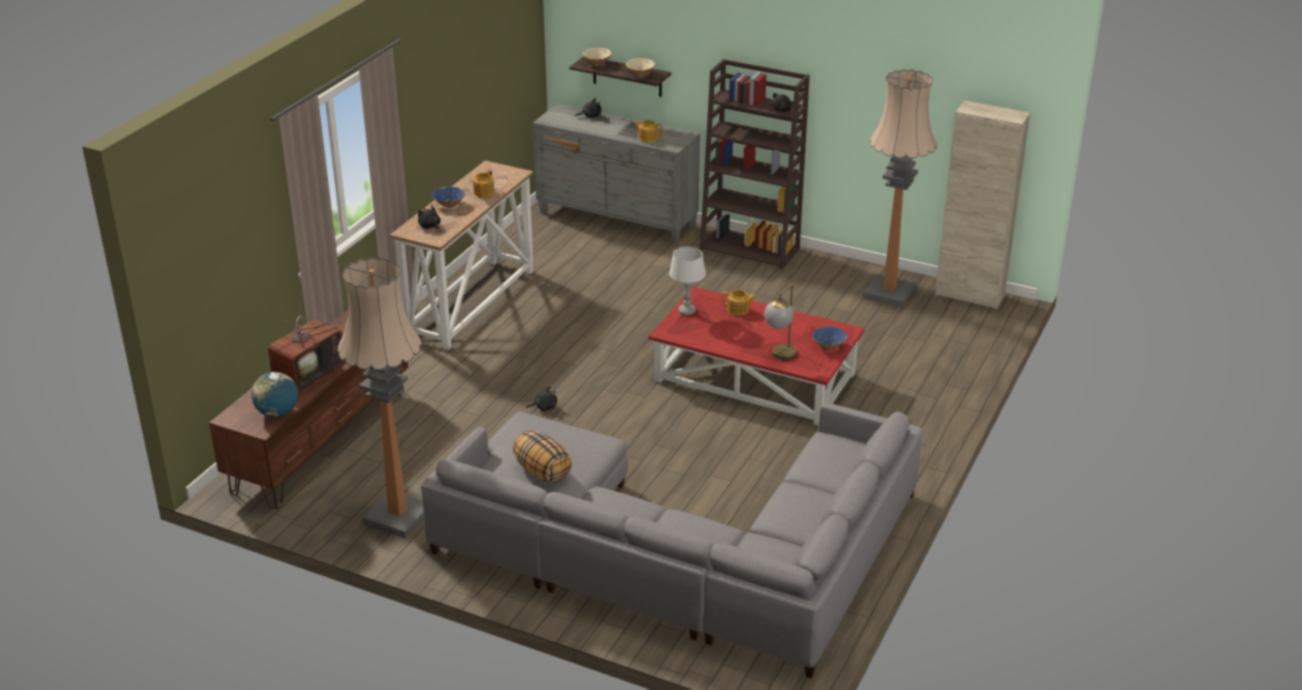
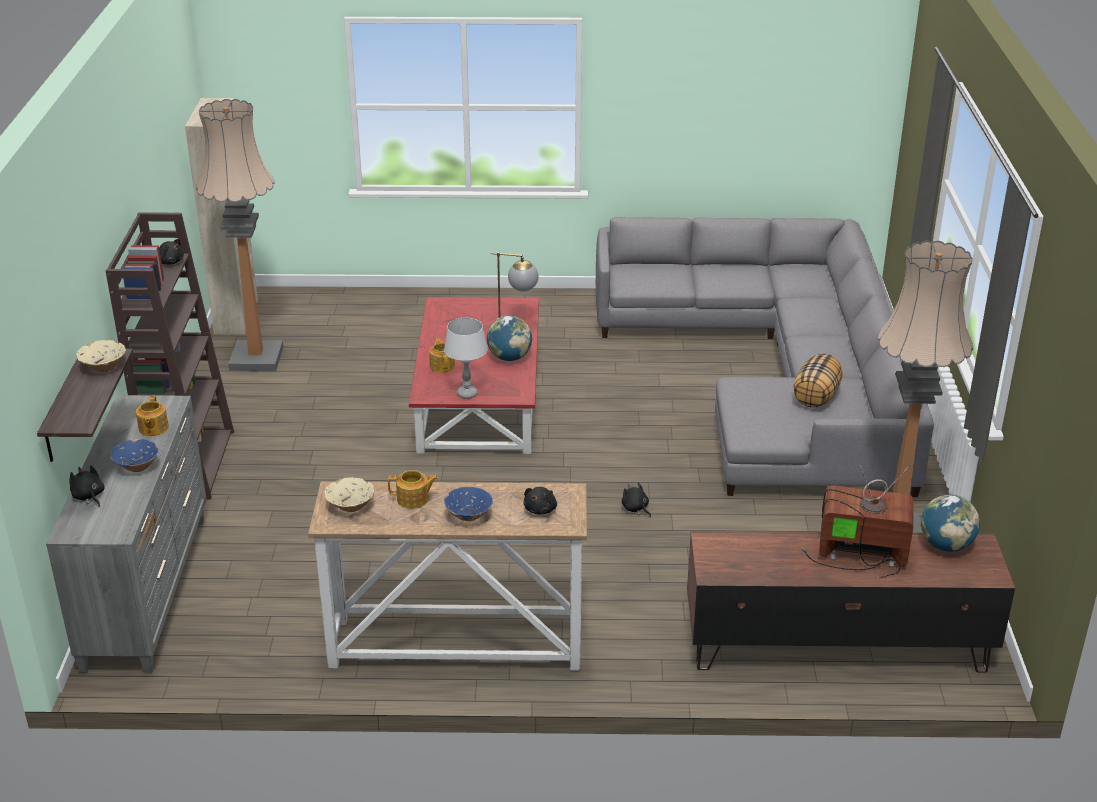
camera: 115 degrees left, 0 degrees up
(597, 64) = (71, 411): beige bowl -> beige bowl (351, 506)
(728, 342) = (509, 357): none -> globe
(829, 346) = (476, 307): blue bowl -> blue bowl (137, 466)

